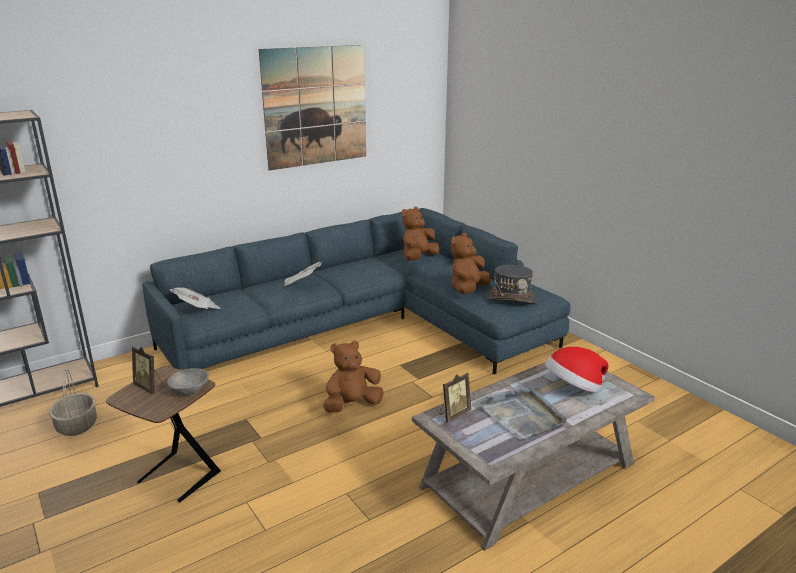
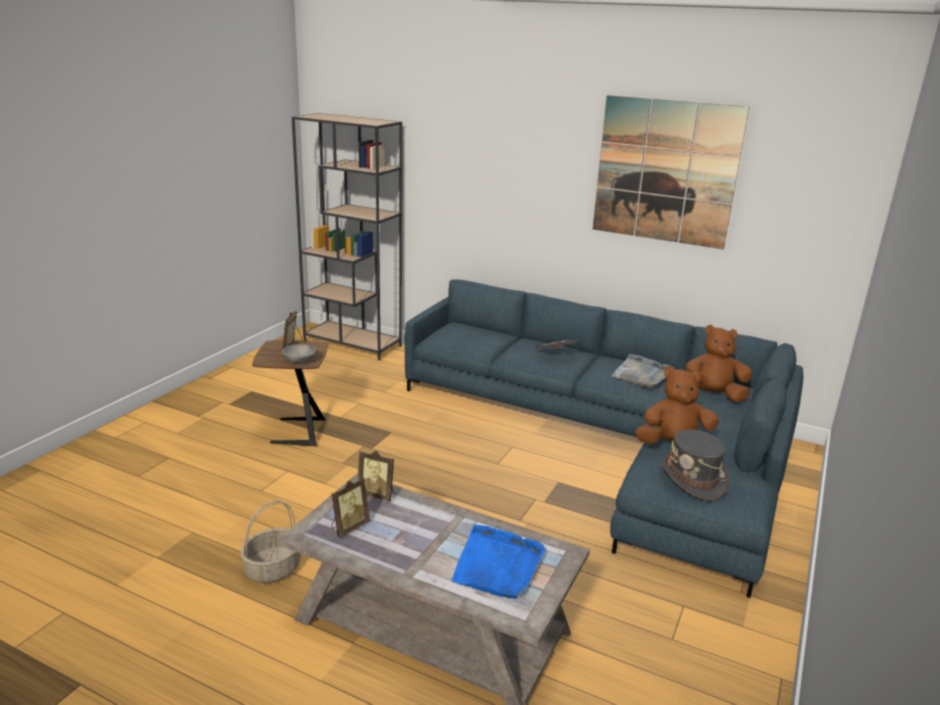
camera: 60 degrees right, 0 degrees up
(76, 425) = (328, 372): basket -> basket (273, 569)
(197, 309) = (451, 331): newspaper -> none
(352, 405) = (458, 476): brown plush toy -> none
(493, 439) = (348, 527): none -> picture frame
(522, 415) = (407, 537): grey tray -> grey tray (642, 374)
(573, 388) = (497, 565): hat -> blue tray

